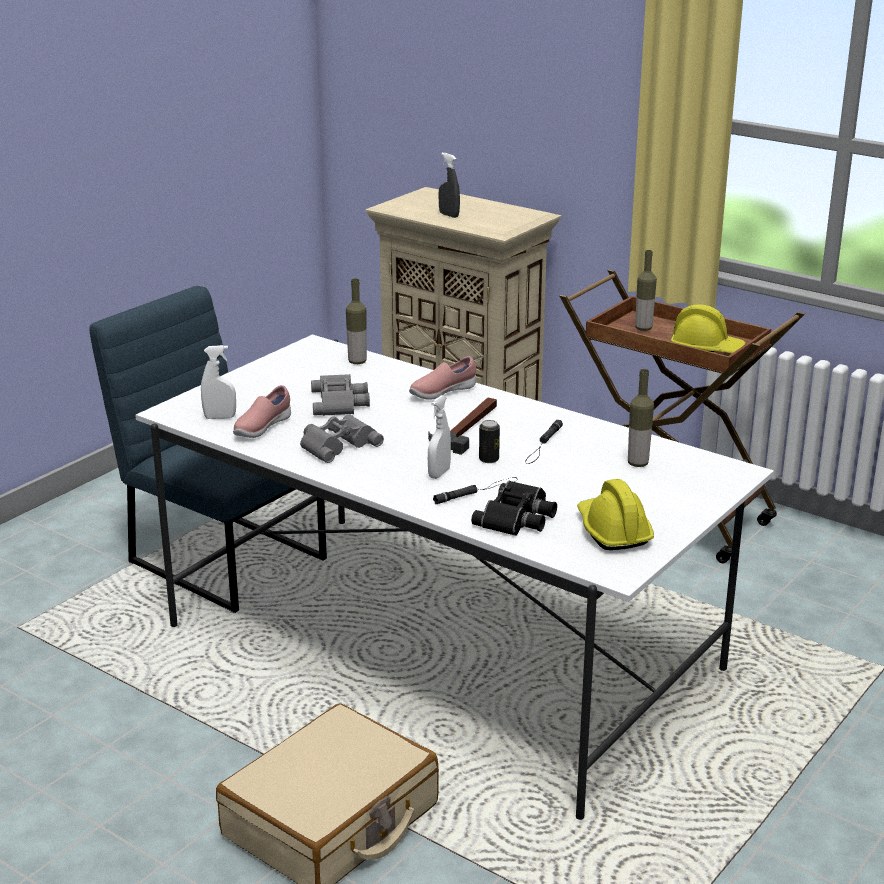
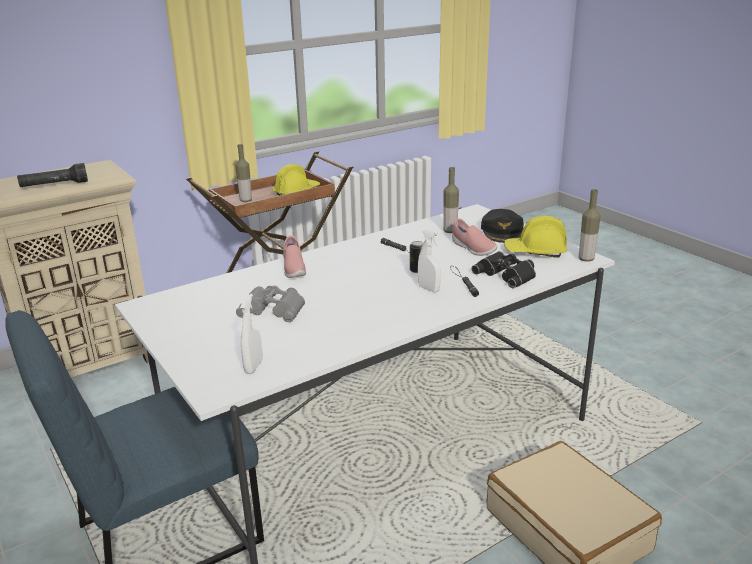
camera: 70 degrees left, 0 degrees up
(262, 428) = (294, 348): pink shoe -> pink shoe (472, 249)
(337, 444) = (352, 319): grey binoculars -> none
(357, 362) = (200, 292): bottle -> bottle (586, 259)
(449, 215) = (54, 185): grey spray bottle -> black flashlight
(467, 428) = (361, 270): hammer -> none
(671, 500) = (502, 231): none -> black cap

